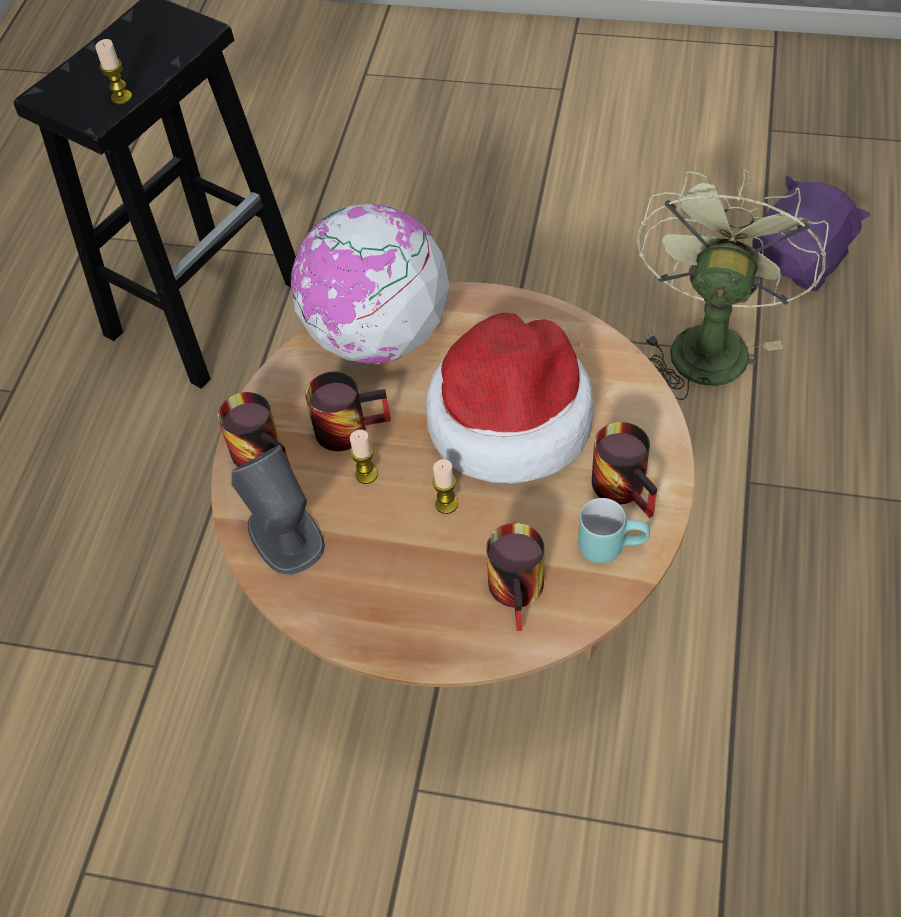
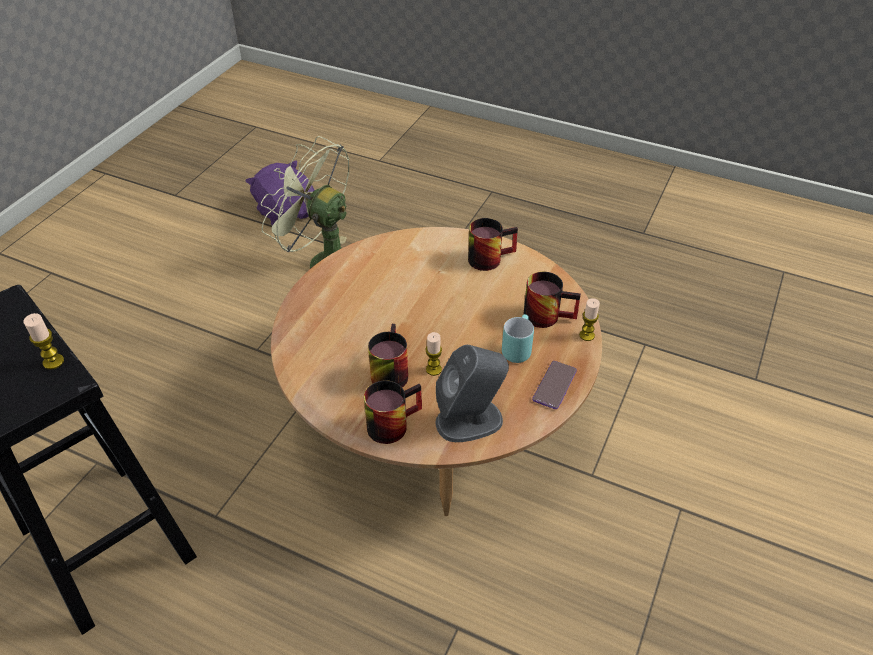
camera: 80 degrees left, 10 degrees down
(374, 626) = (554, 385): none -> phone
(377, 336) = (313, 343): globe -> none
(446, 504) = (473, 335): candle -> candle (586, 335)
(509, 418) = (417, 294): hat -> none
(611, 544) = (526, 272): turquoise mug -> turquoise mug (516, 348)

